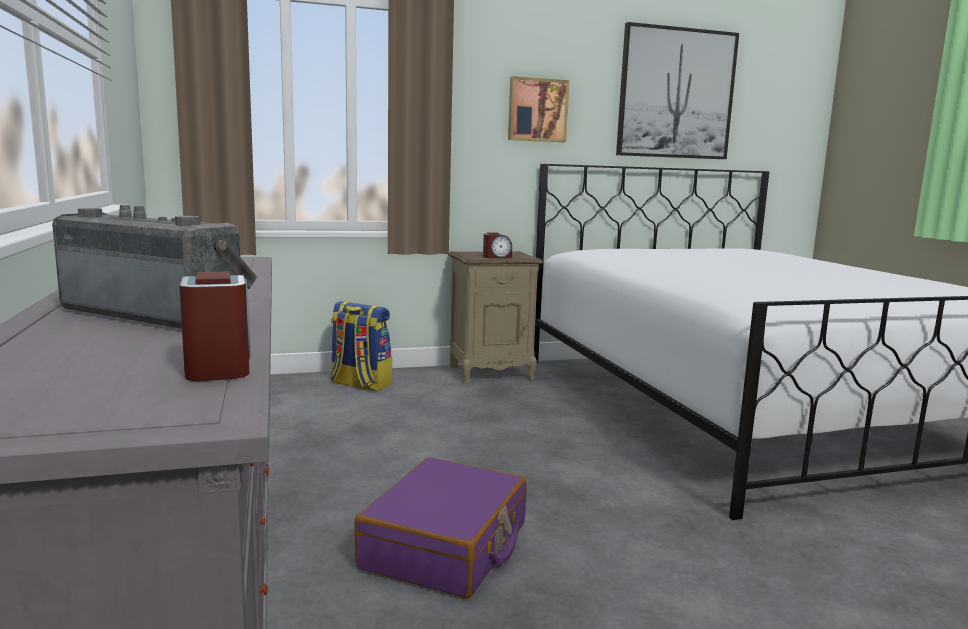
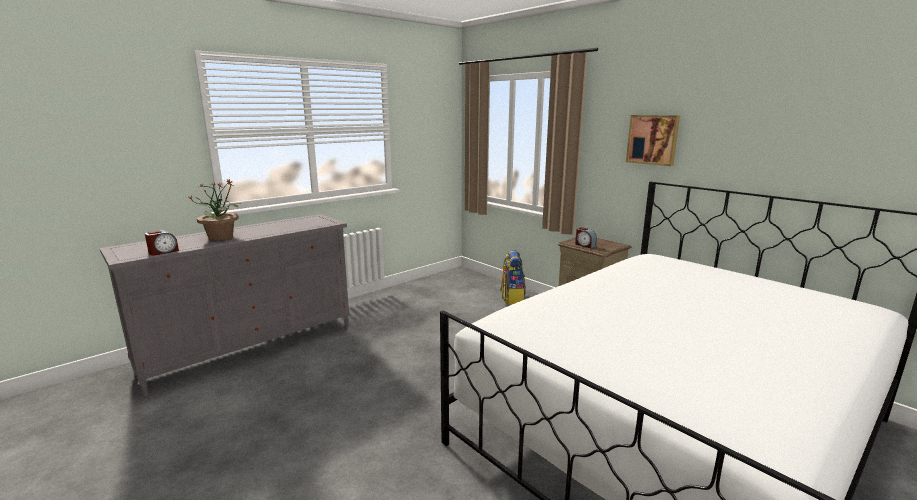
camera: 65 degrees right, 5 degrees up
(159, 314) = (221, 237): radio -> potted plant
(446, 546) = (356, 365): purple suitcase -> none
(676, 94) = (803, 122): picture -> none

